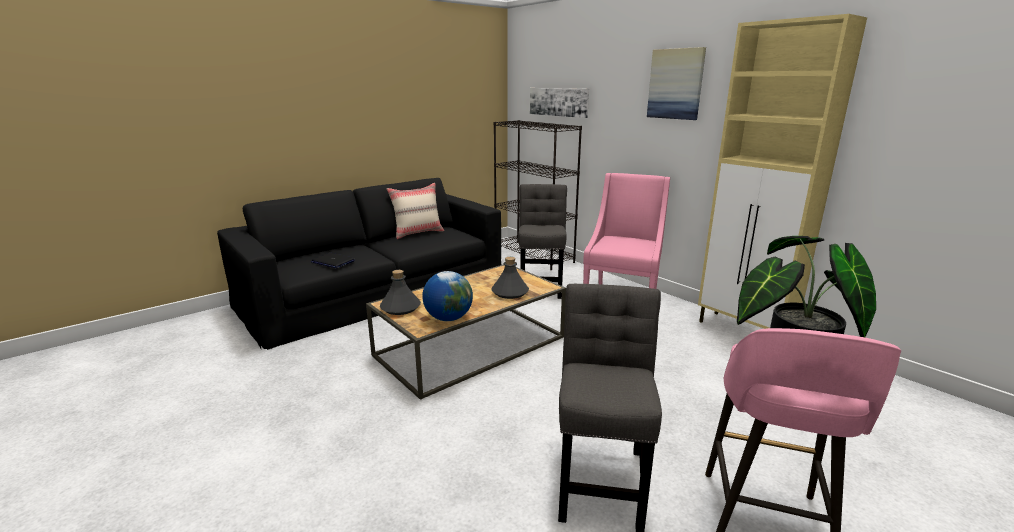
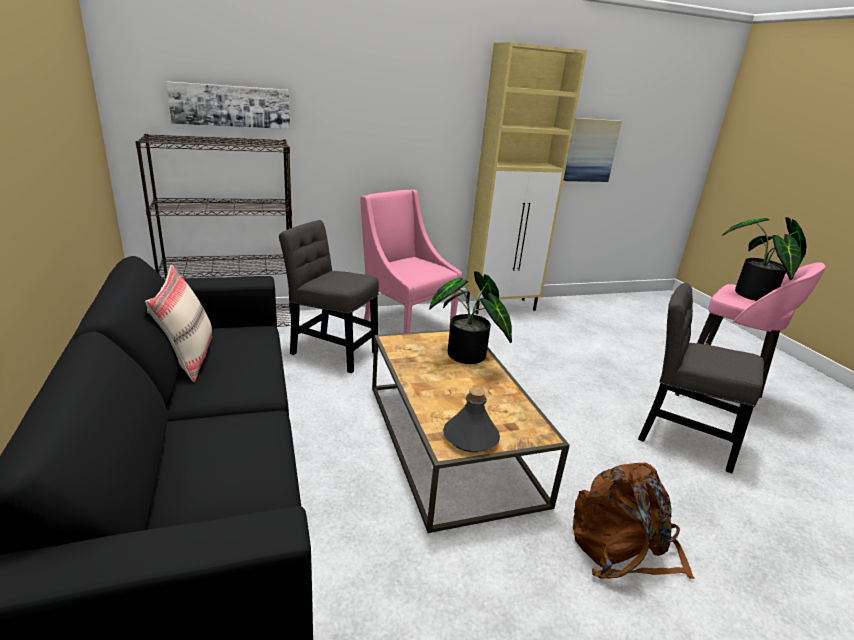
camera: 70 degrees left, 5 degrees up
(332, 261) = (241, 467): laptop -> none
(394, 438) = (622, 547): none -> brown backpack
(448, 318) = (519, 410): globe -> none
(510, 292) = (467, 357): grey bottle -> potted plant
(675, 84) = (412, 91): picture -> picture (591, 150)

